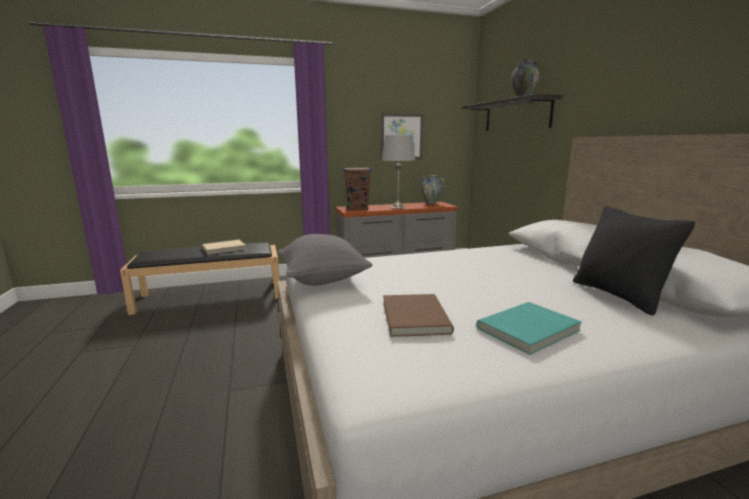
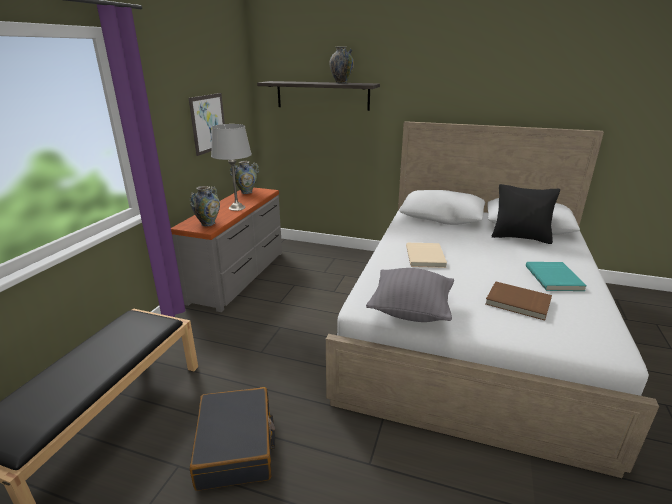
camera: 55 degrees left, 10 degrees up
(216, 335) = (236, 446): none -> black suitcase
(224, 248) = (107, 348): beige book -> beige book (426, 257)
(357, 209) = (208, 223): brown speaker -> vase

